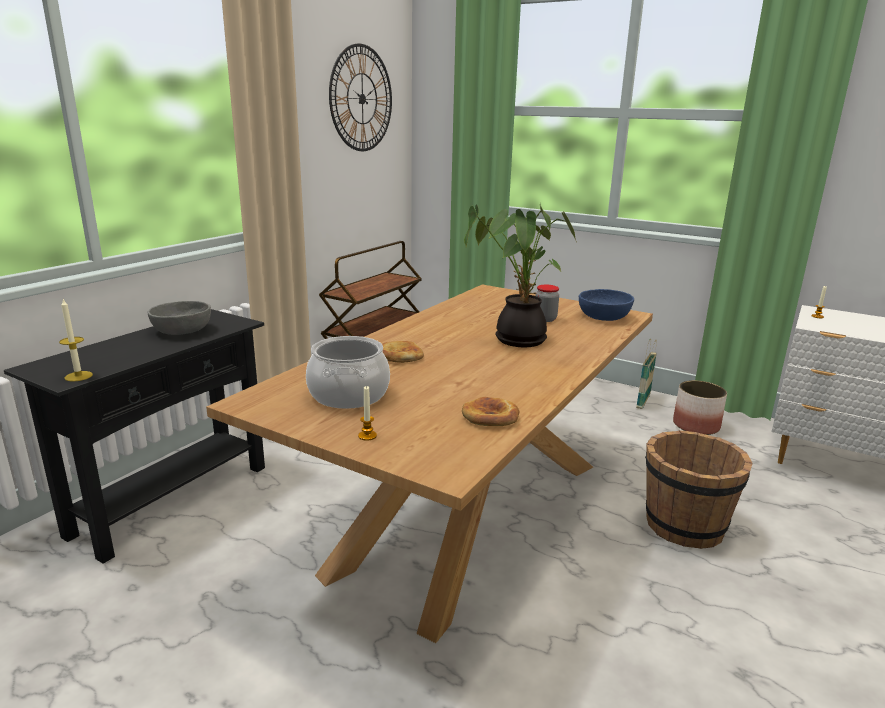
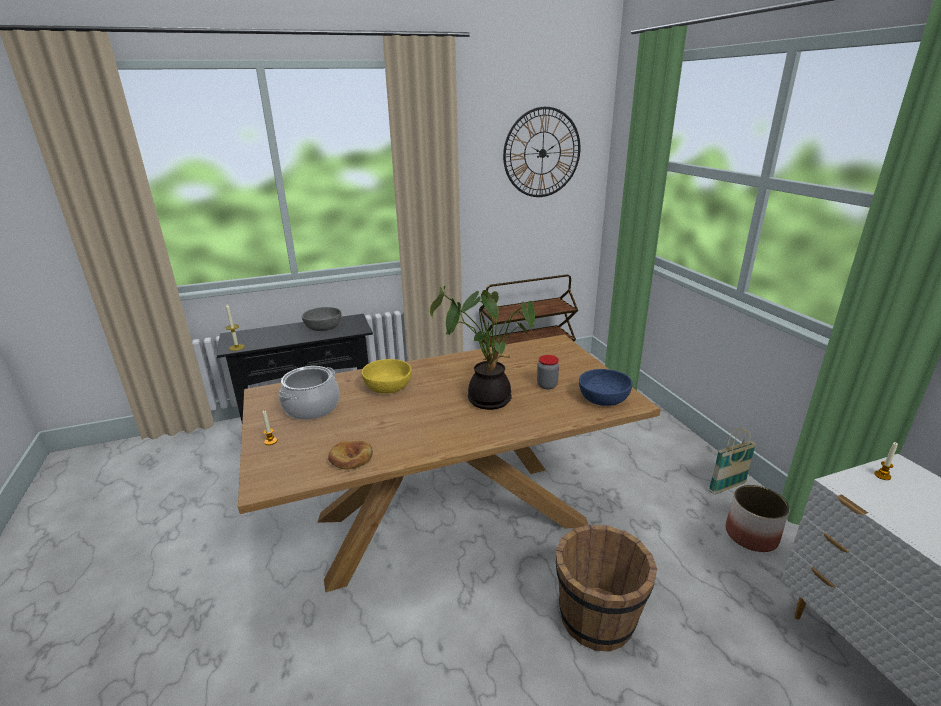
camera: 40 degrees right, 5 degrees up
(399, 356) = (388, 386): bread -> yellow bowl

